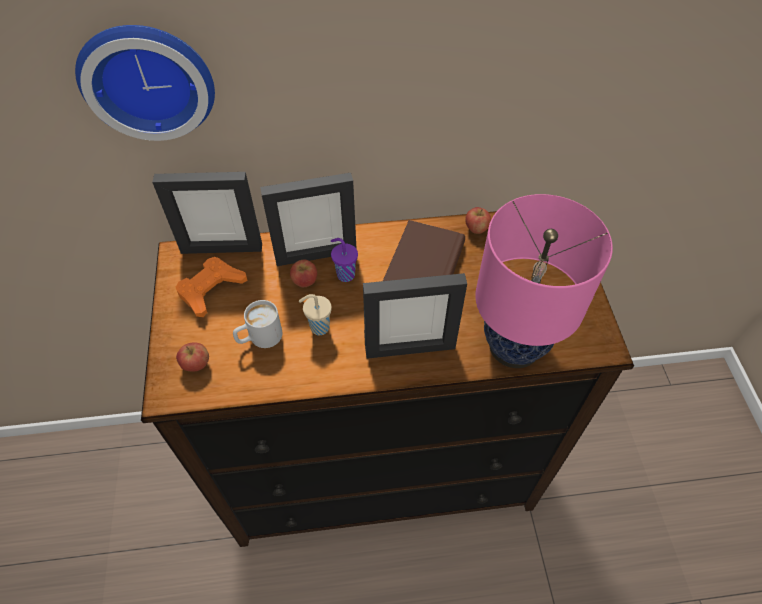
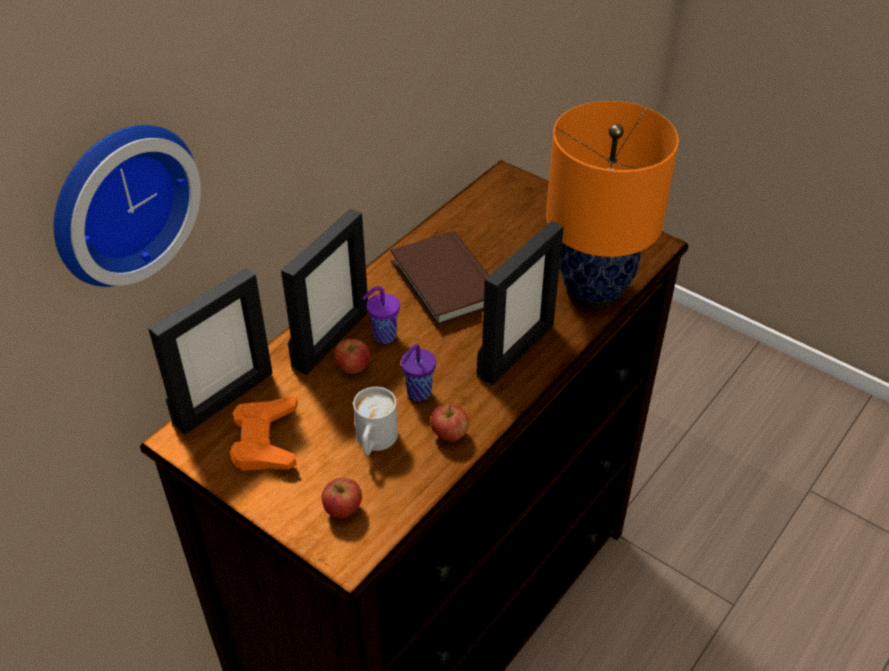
camera: 45 degrees left, 10 degrees down
(318, 327) = (417, 393): beige cup -> purple cup
(476, 229) = (450, 225): apple -> apple (449, 434)
(514, 346) = (593, 290): pink table lamp -> orange table lamp

